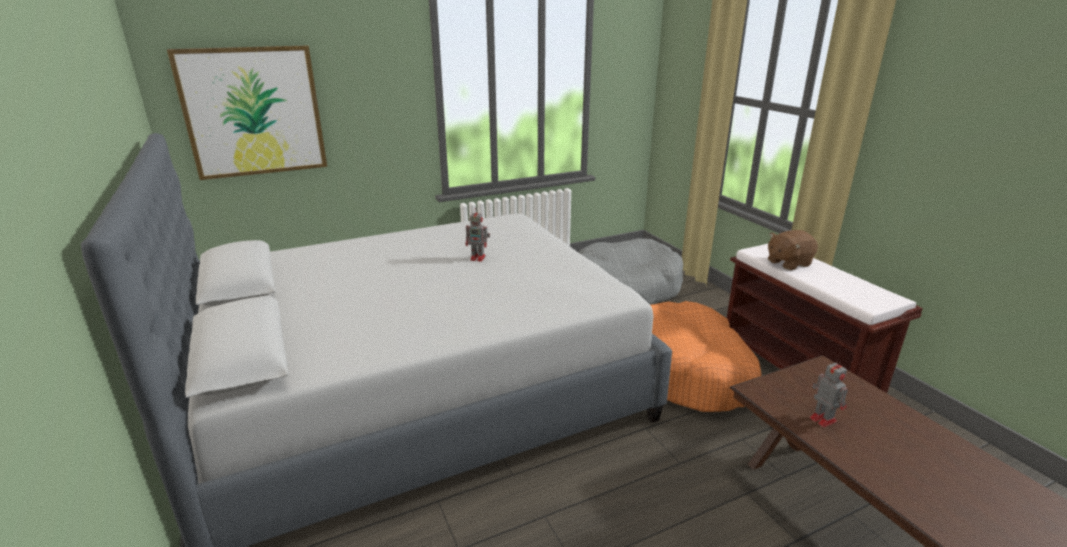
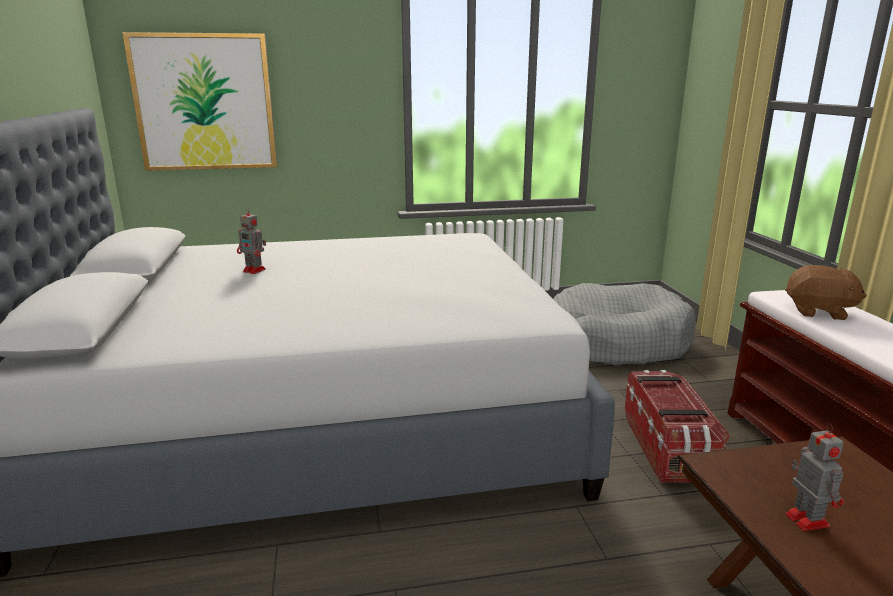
camera: 15 degrees right, 5 degrees down
(478, 258) = (401, 268): toy robot -> toy robot (255, 270)
(691, 371) = (668, 447): orange dog bed -> storage box
(788, 263) = (818, 312): brown plush toy -> brown plush toy turned 150 degrees counterclockwise

